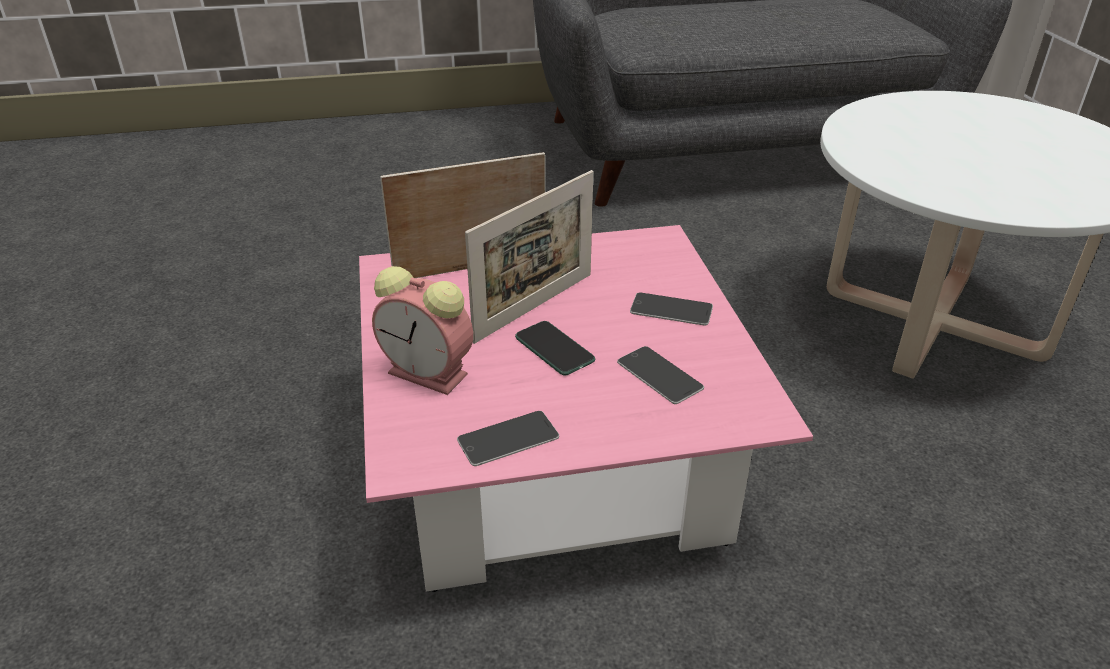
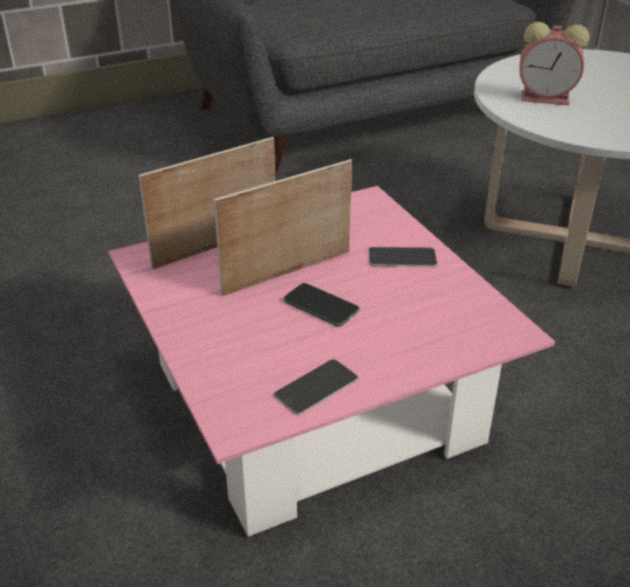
camera: 15 degrees left, 0 degrees up
(431, 374) = (224, 344): alarm clock -> alarm clock (547, 98)
(534, 307) = (287, 273): picture frame -> picture frame turned 150 degrees counterclockwise
(659, 375) = (416, 313): phone -> none

